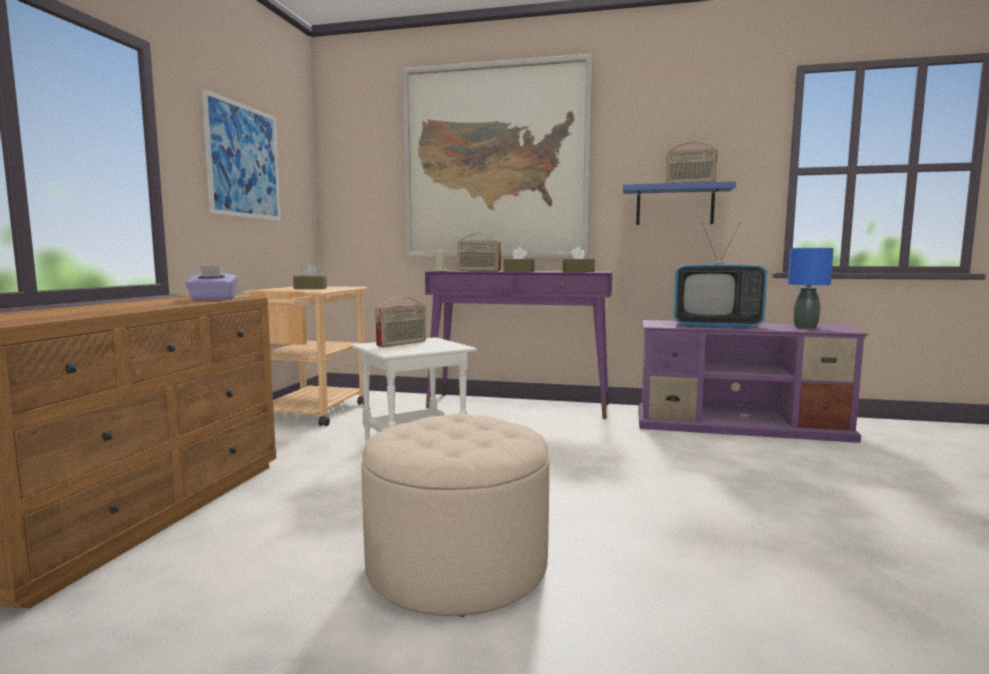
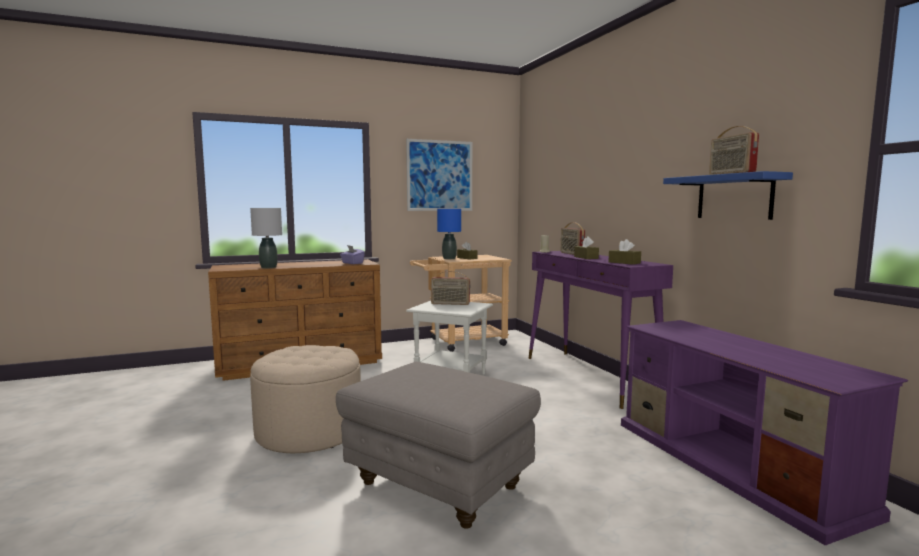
camera: 55 degrees right, 0 degrees up
(94, 313) = (269, 267): none -> grey table lamp
(496, 163) = (603, 159): picture -> none
(704, 523) = (440, 485): none -> grey ottoman
(716, 326) = (702, 340): television -> none
(805, 327) = (802, 366): blue table lamp -> blue table lamp (449, 258)

